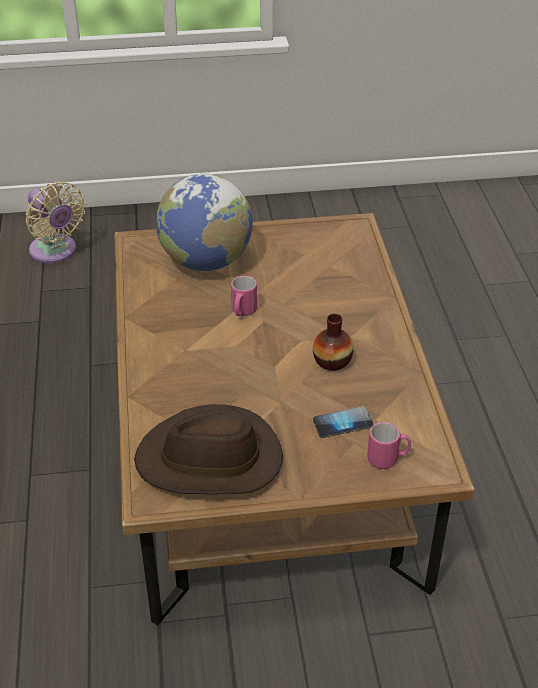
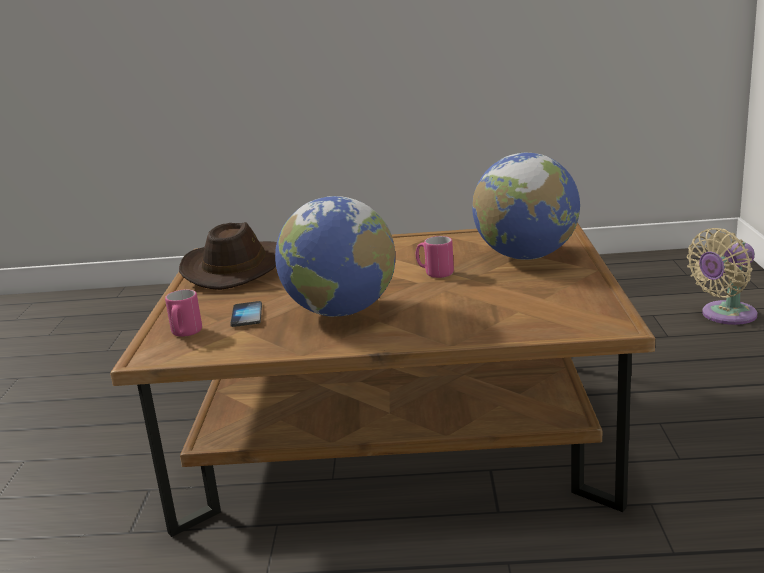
camera: 100 degrees right, 20 degrees down
(332, 361) = (341, 311): vase -> globe

